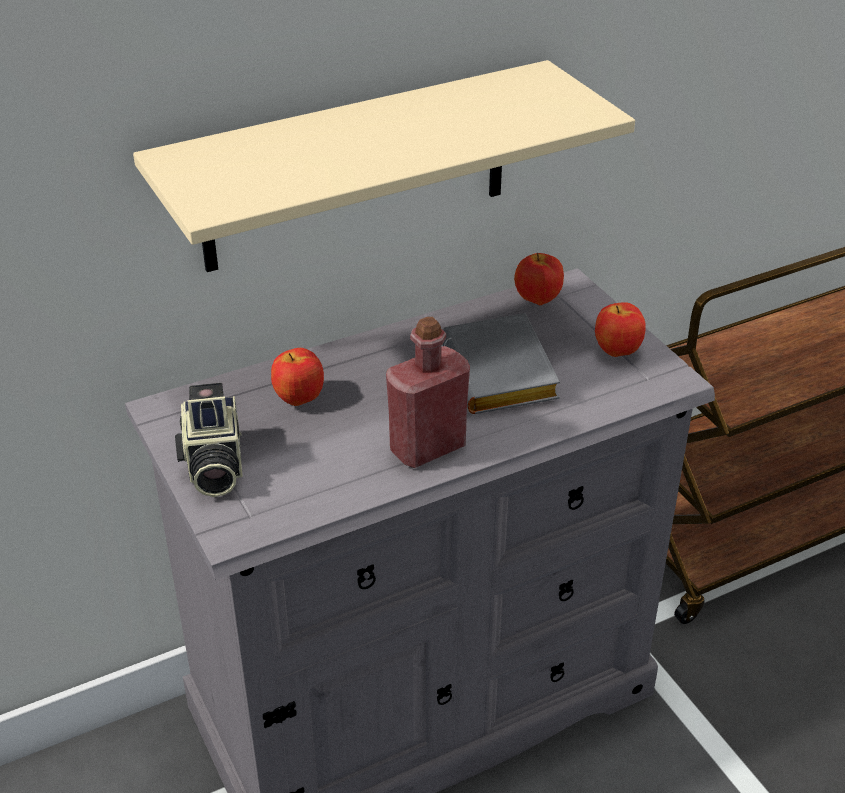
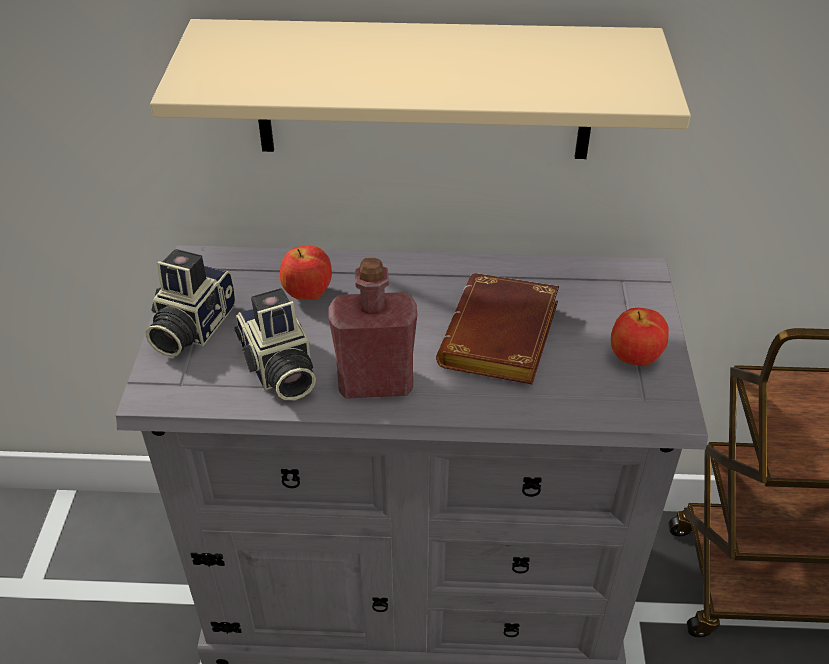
camera: 30 degrees right, 5 degrees up
(331, 470) = (278, 370): none -> camera
(503, 376) = (502, 340): grey book -> brown book
(537, 300) = (597, 277): apple -> none

